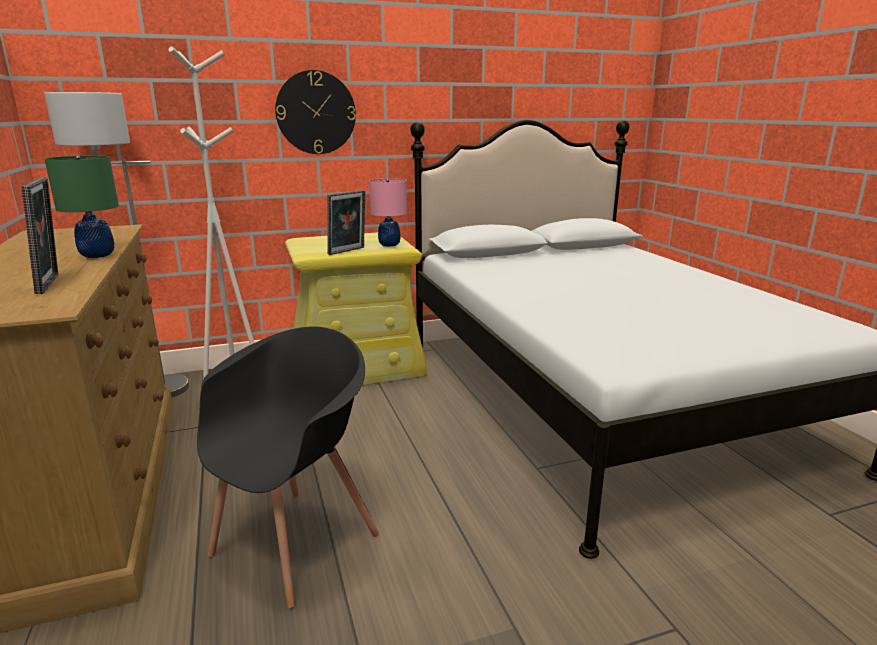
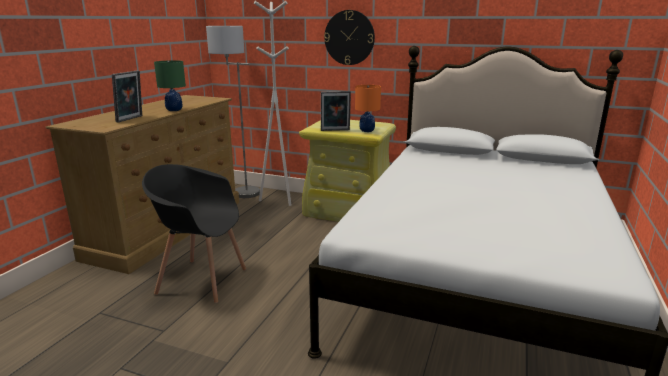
camera: 40 degrees right, 0 degrees up
(296, 543) = (201, 280): black chair -> black chair turned 150 degrees counterclockwise
(390, 245) = (367, 131): pink table lamp -> orange table lamp

